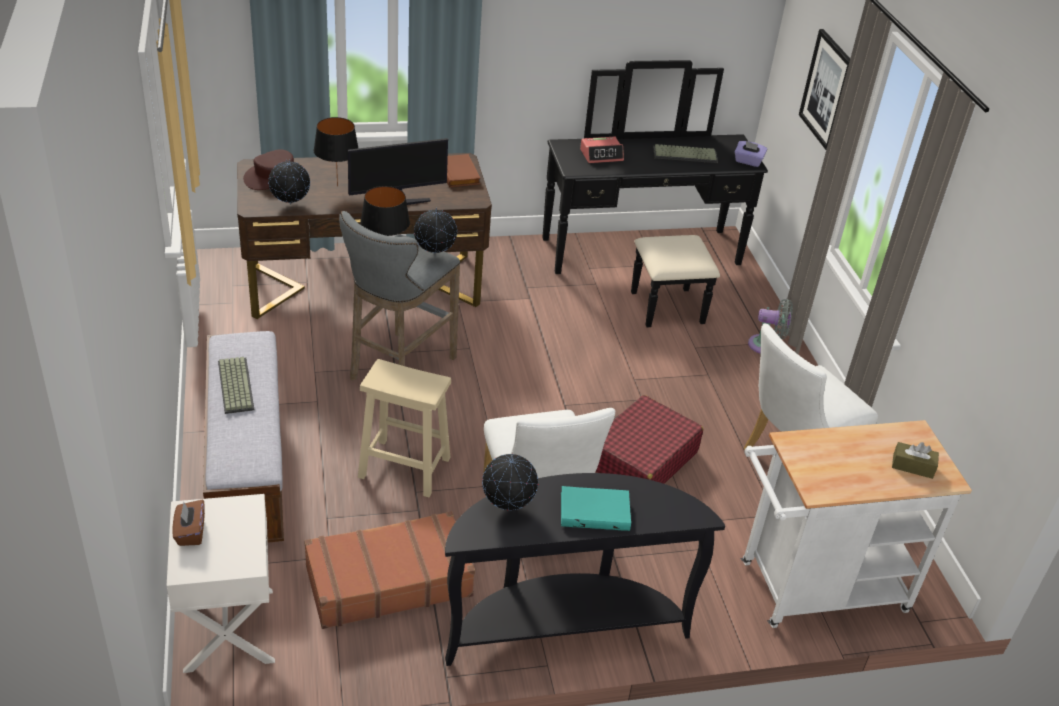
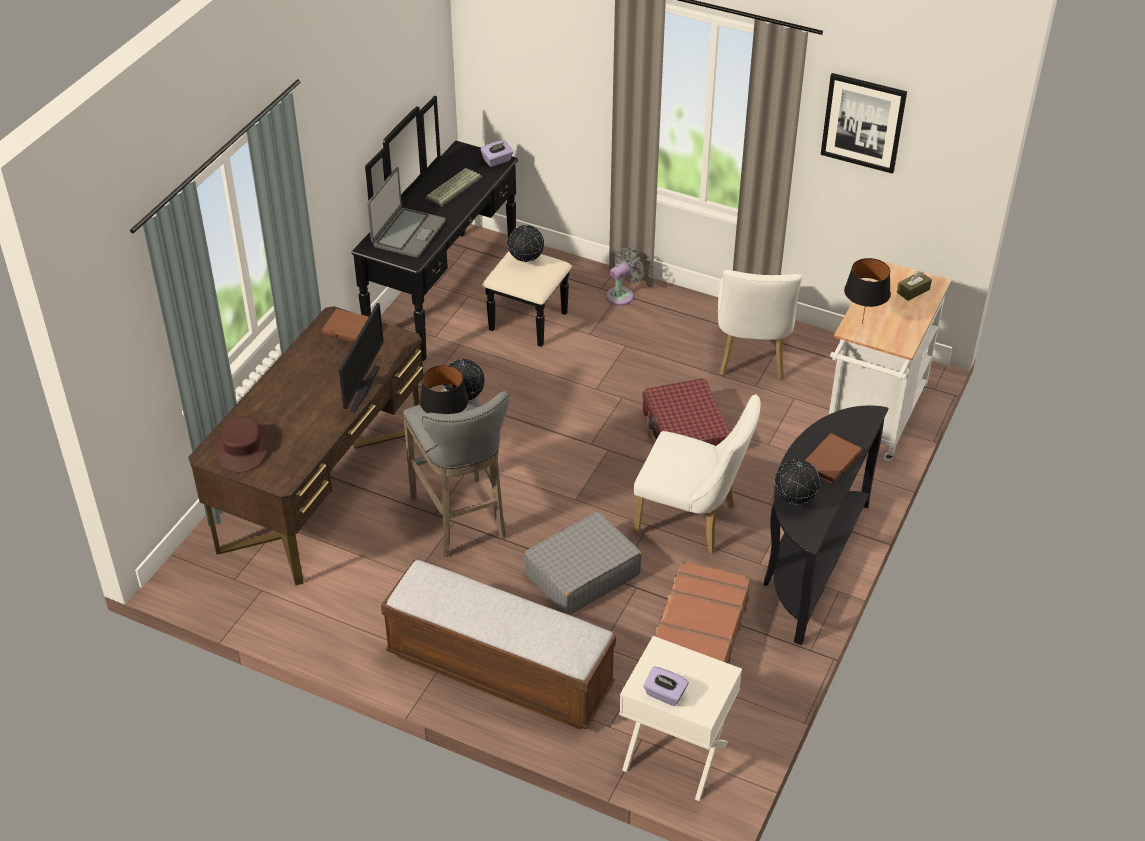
camera: 50 degrees left, 5 degrees up
(190, 532) = (665, 694): brown tissue box -> purple tissue box
(234, 385) = (475, 611): keyboard -> none
(290, 204) = (300, 456): globe -> globe (526, 262)
(337, 185) = (297, 413): black table lamp -> black table lamp (861, 323)
(403, 467) = (581, 574): beige stool -> grey suitcase
(595, 510) = (830, 460): turquoise book -> brown book
(601, 155) = (408, 233): alarm clock -> laptop
(827, 90) = (568, 67): picture -> picture (863, 122)

